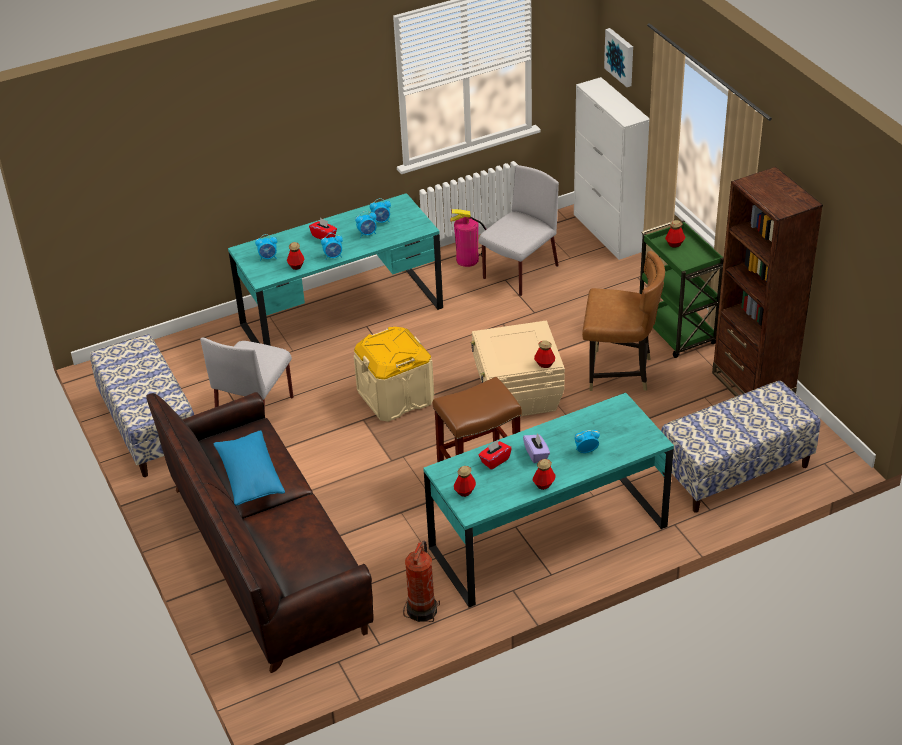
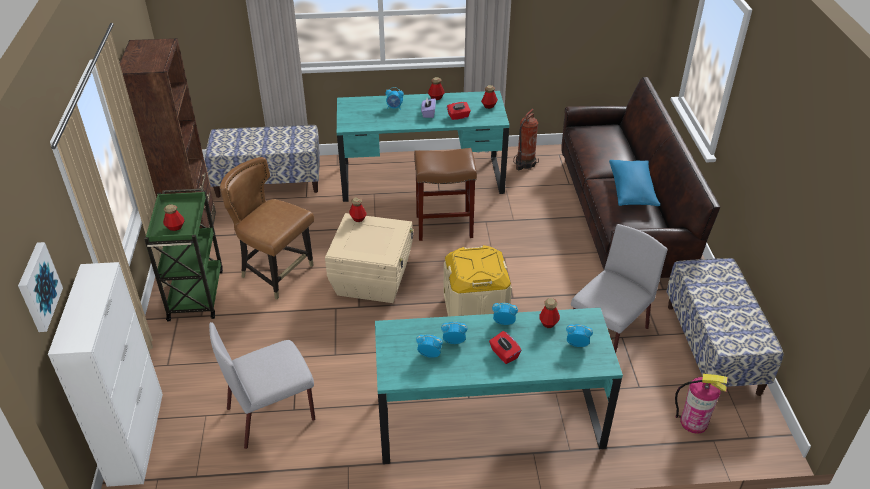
camera: 160 degrees left, 0 degrees up
(467, 260) = (313, 454): fire extinguisher -> fire extinguisher (694, 422)

